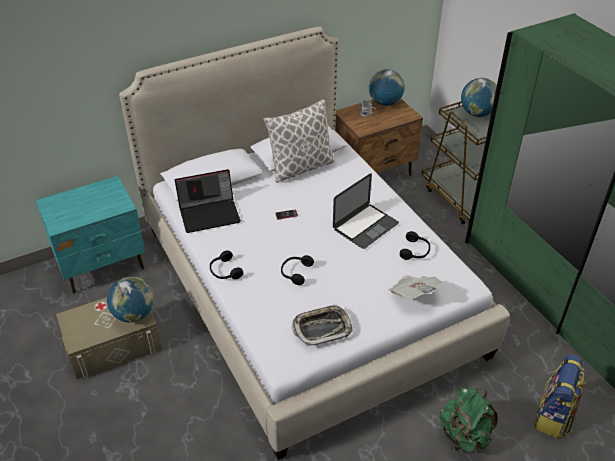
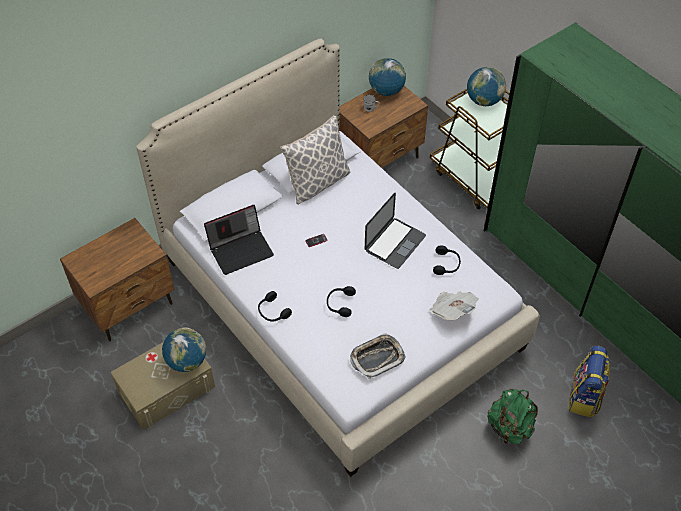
camera: 10 degrees left, 10 degrees up
(102, 264) = (129, 305): turquoise nightstand -> brown nightstand

